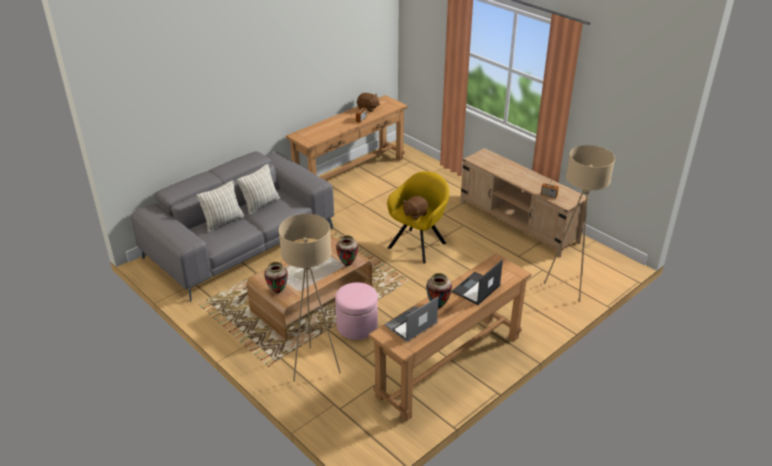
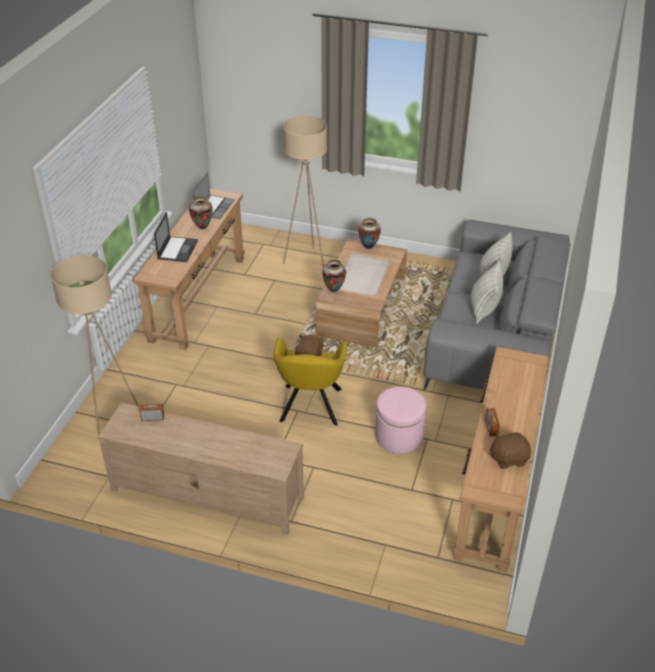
camera: 150 degrees right, 5 degrees up
(357, 326) = (301, 300): pink ottoman -> pink ottoman (399, 436)

